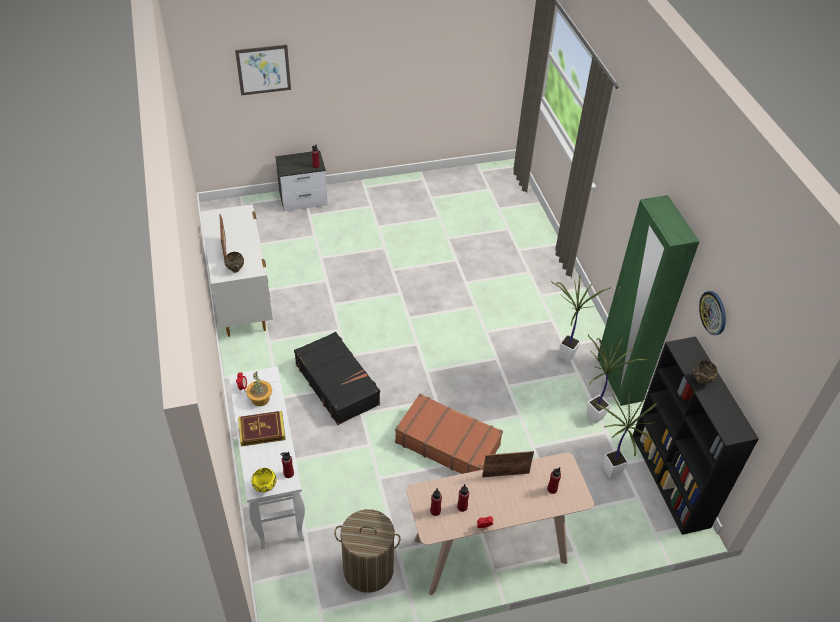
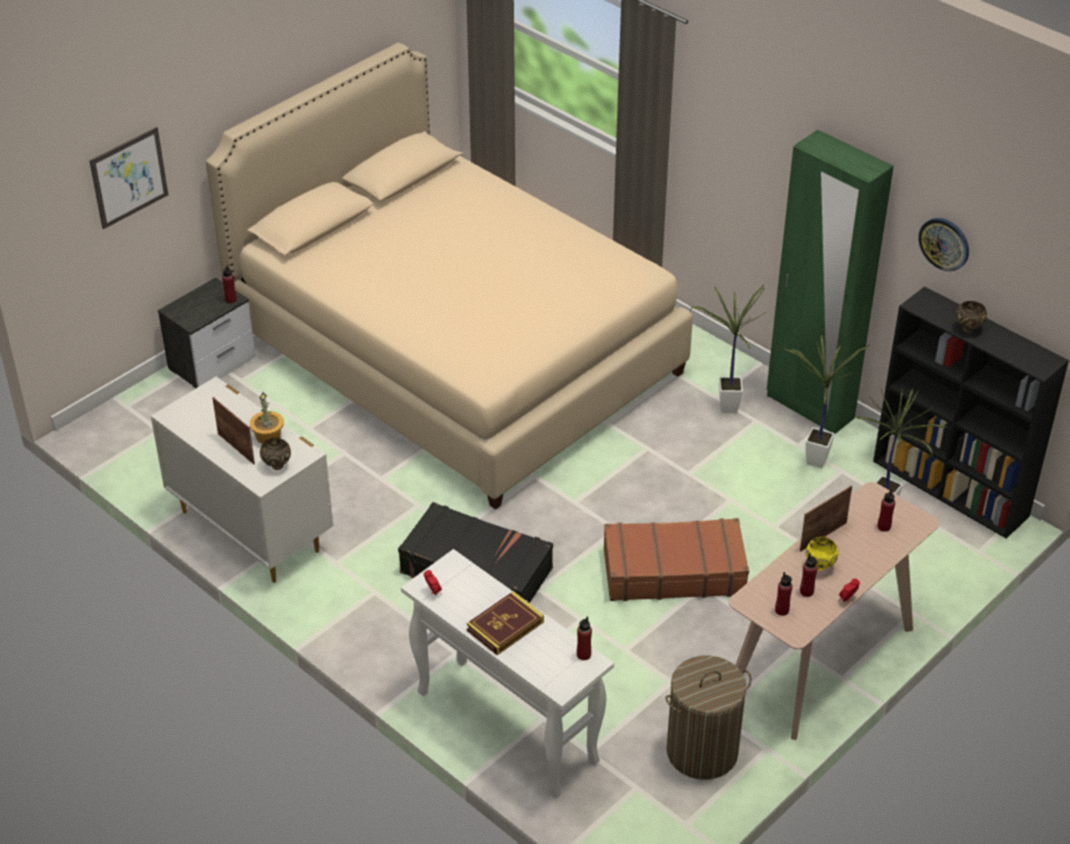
camera: 30 degrees left, 5 degrees down
(260, 399) = (468, 593): potted plant -> potted plant (268, 436)
(265, 488) = (571, 683): yellow bowl -> yellow bowl (820, 567)
(434, 250) = (455, 353): none -> beige bed

